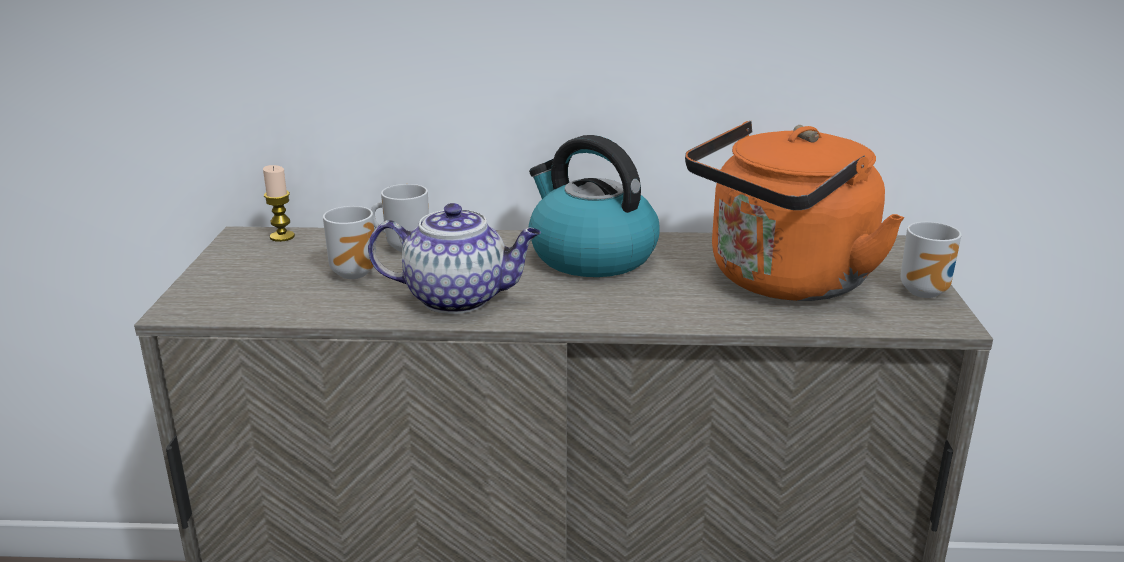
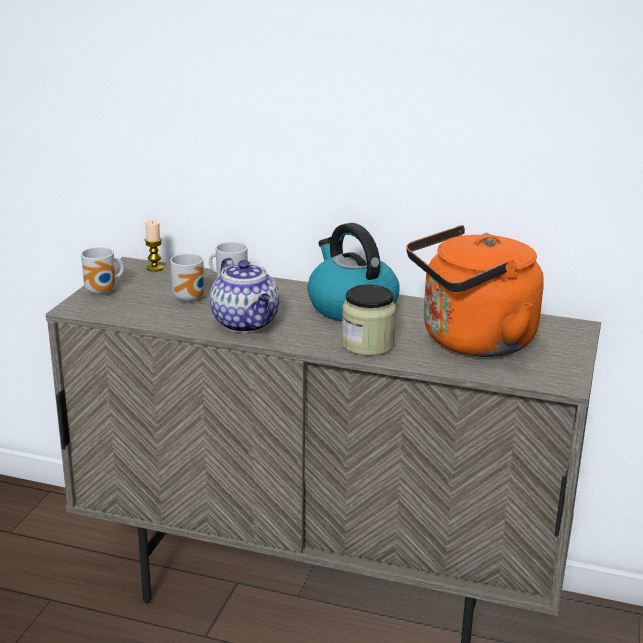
camera: 15 degrees right, 0 degrees up
(459, 298) = (246, 324): teapot -> teapot turned 45 degrees clockwise
(649, 305) = (367, 345): none -> jar
(927, 292) = (571, 362): mug -> mug (103, 292)

